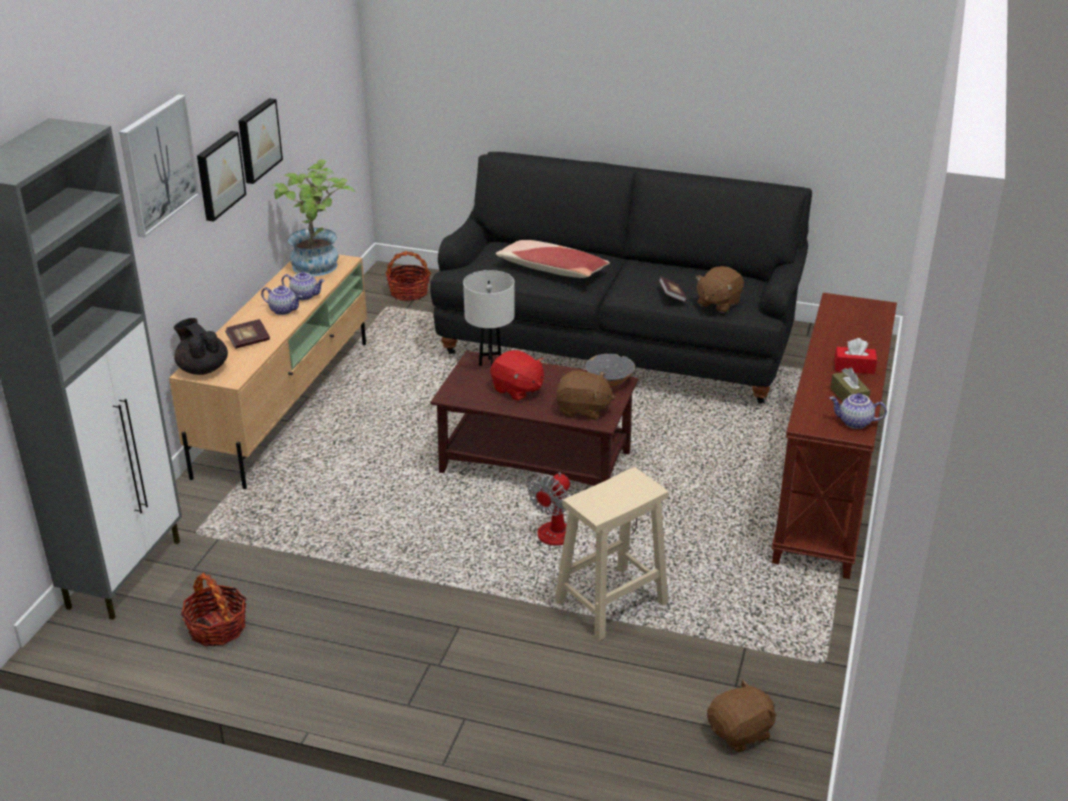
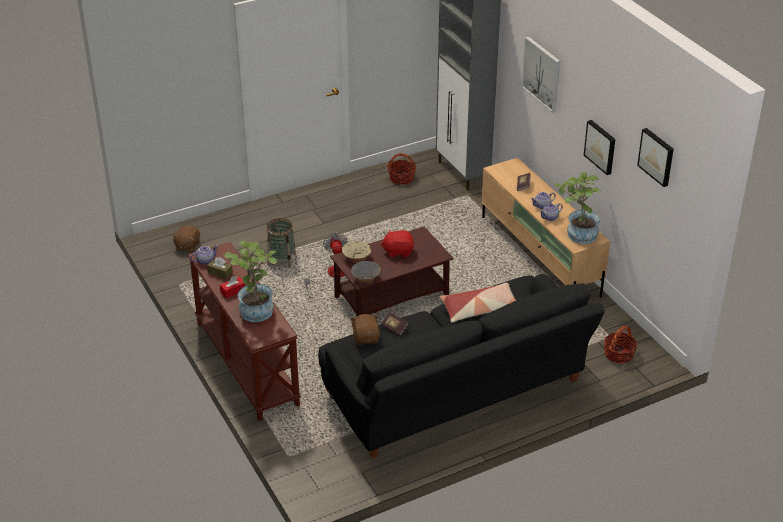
camera: 135 degrees right, 5 degrees up
(202, 369) = (513, 166): black teapot -> none
(218, 175) = (572, 125): picture -> picture (657, 156)
(490, 364) = (430, 257): white table lamp -> none
(583, 410) = (356, 258): brown plush toy -> beige bowl
(610, 603) = (281, 260): beige stool -> basket
(844, 336) = (255, 308): none -> potted plant

